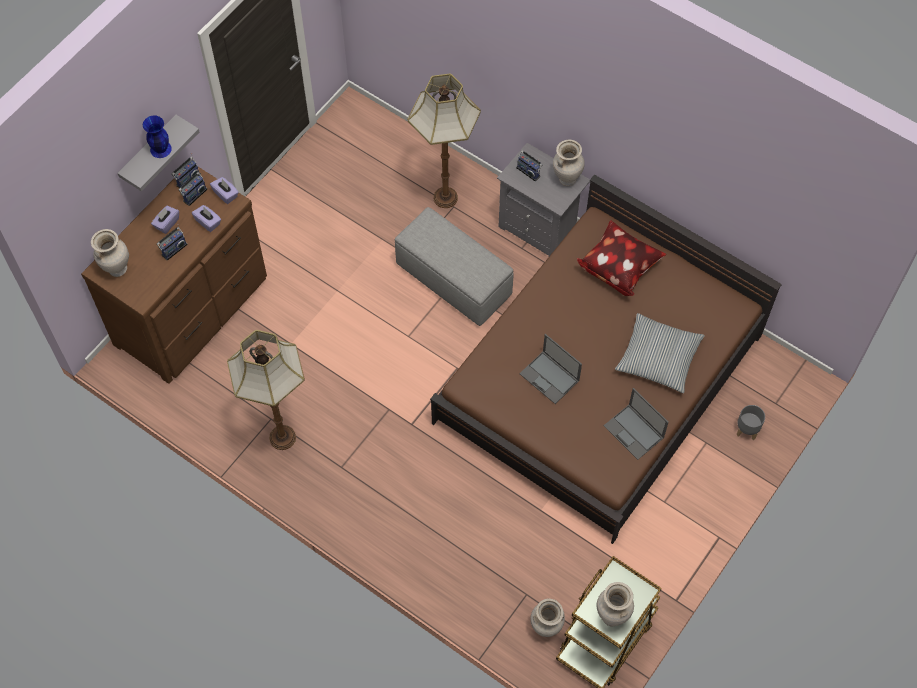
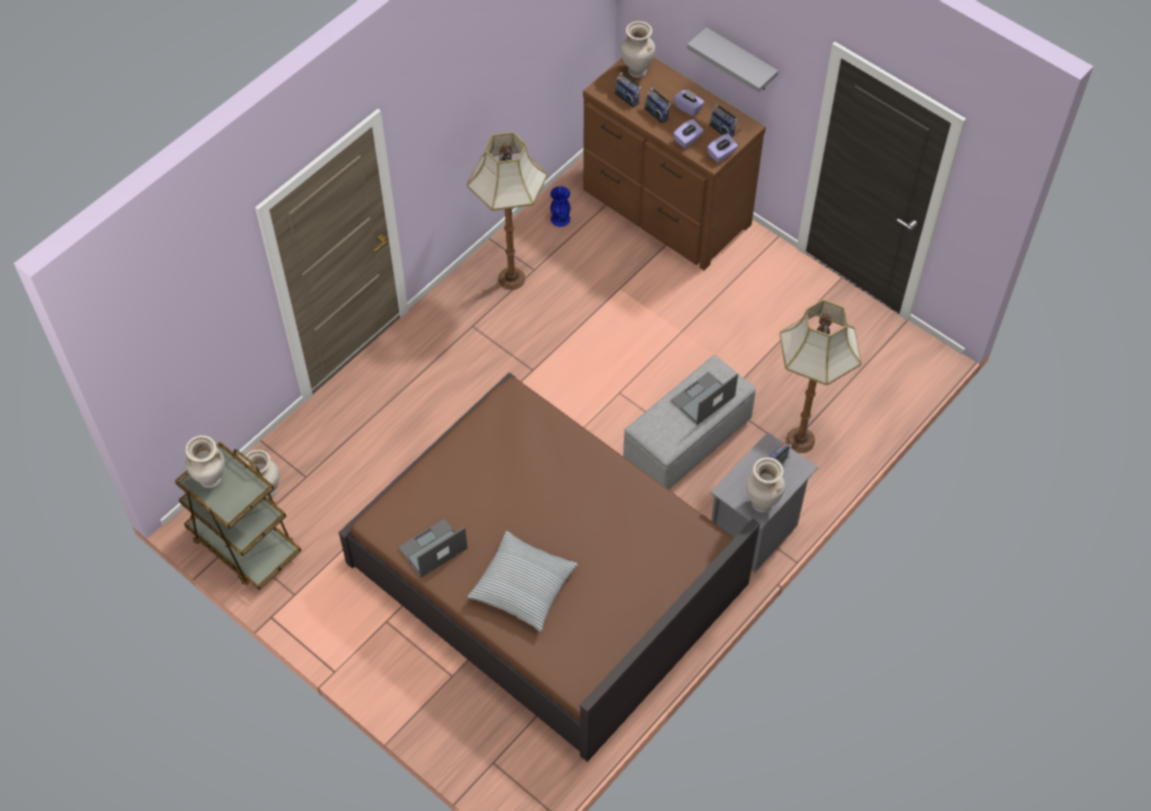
camera: 95 degrees right, 5 degrees down
(160, 149) = (733, 58): blue vase -> blue vase (560, 218)
(187, 179) = (742, 123): radio -> radio (628, 97)
(550, 377) = (509, 473): laptop -> laptop (702, 399)
(618, 267) = (648, 559): pillow -> none
(747, 430) = (462, 724): grey planter -> none

